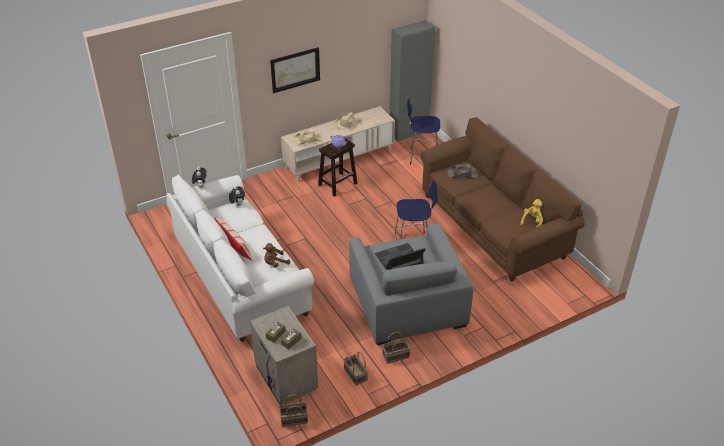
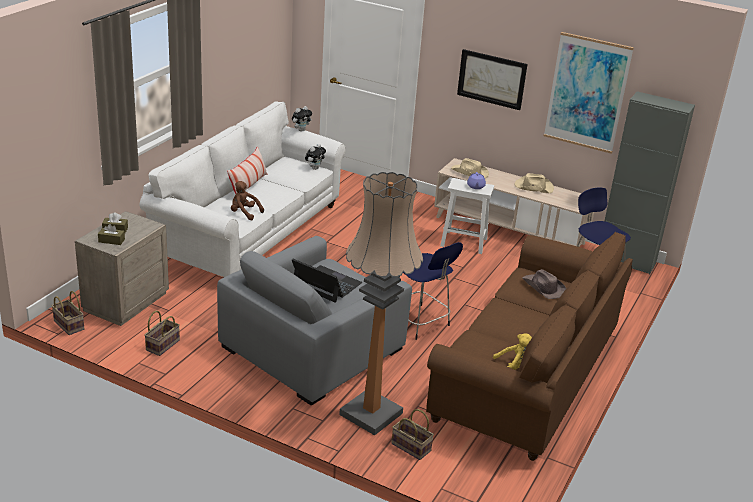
camera: 55 degrees right, 10 degrees down
(338, 184) = (464, 242): brown stool -> white stool
(360, 45) = (587, 93): none -> picture
(395, 356) = (213, 365): basket -> basket (409, 447)
(489, 303) = (371, 414): none -> floor lamp

